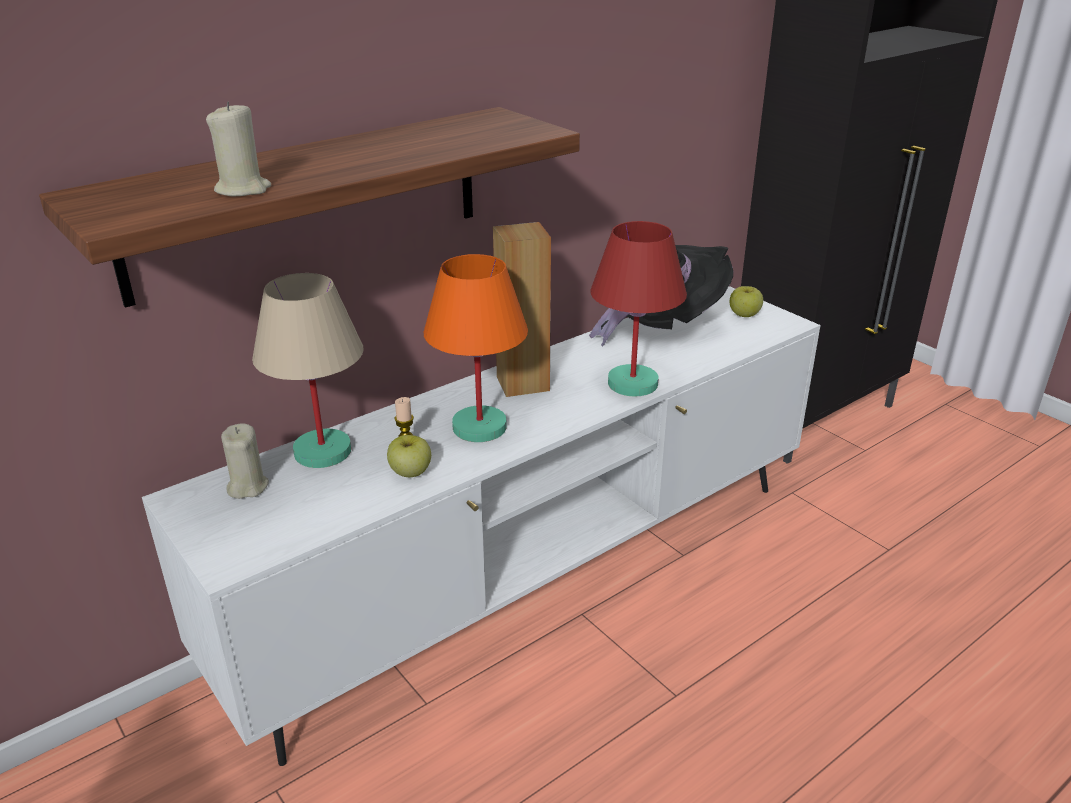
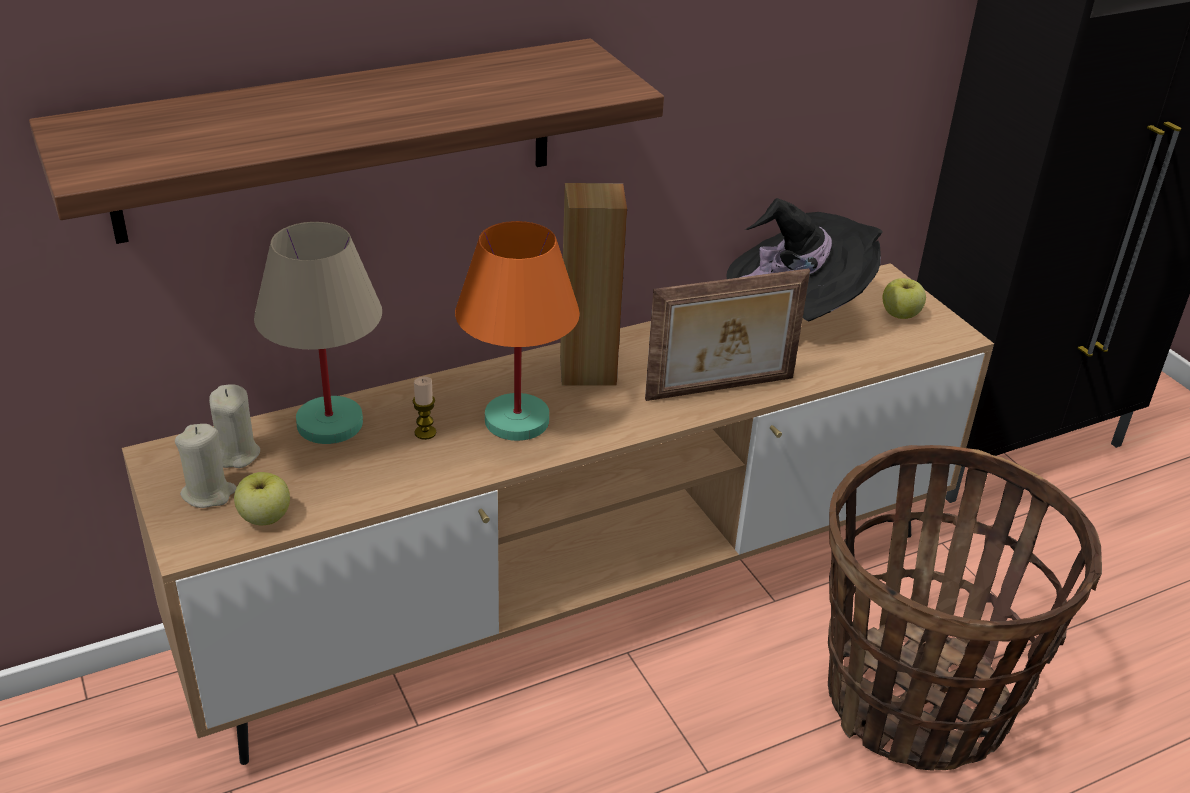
camera: 10 degrees right, 5 degrees up
(243, 190) = (241, 141): beige candle -> beige candle (208, 493)
(410, 472) = (419, 466): apple -> apple (264, 517)
(533, 579) = (583, 599): white tv stand -> brown tv stand
(633, 383) = (721, 390): red table lamp -> picture frame
(816, 612) = (916, 702): none -> basket

